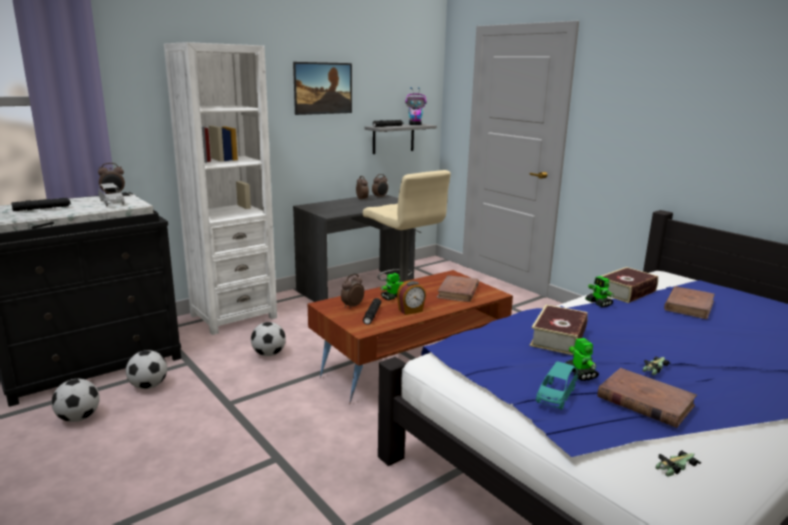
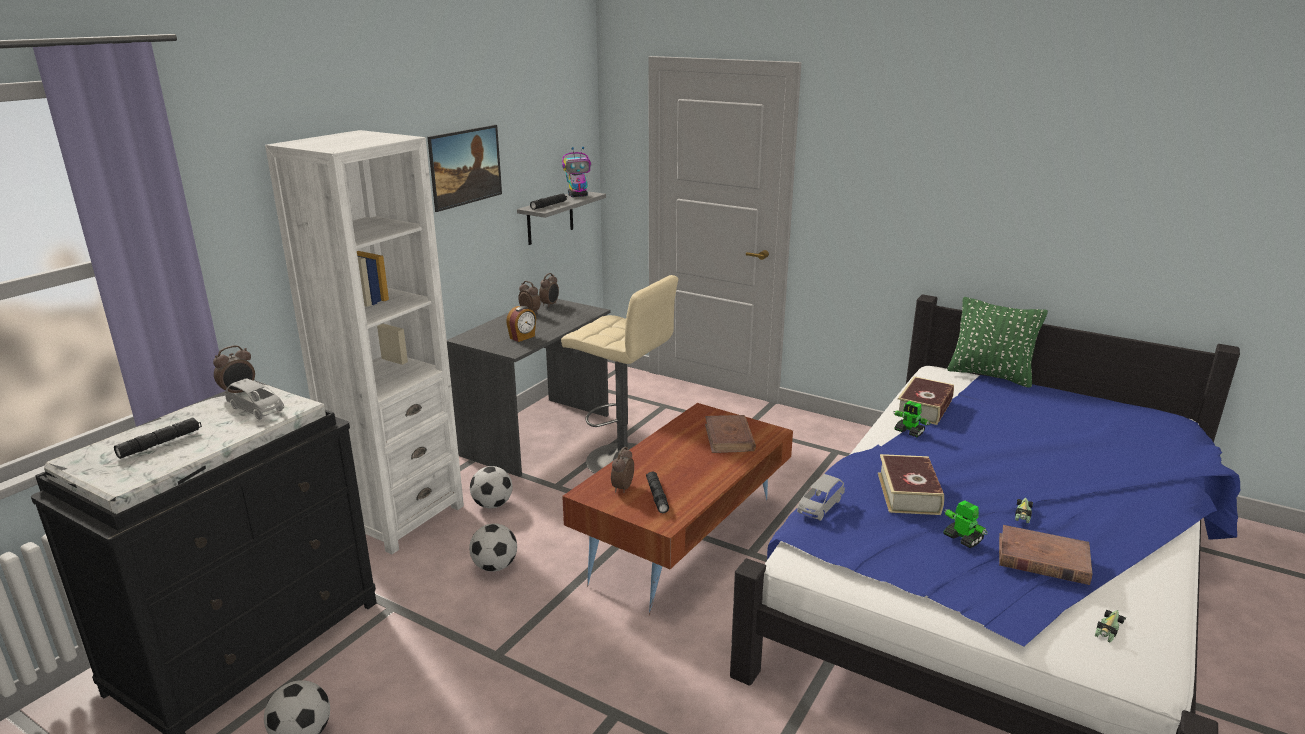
camera: 20 degrees left, 5 degrees up
(148, 386) = (364, 658): football -> football (492, 505)
(392, 297) = (659, 463): toy robot -> none
(411, 311) = (698, 480): alarm clock -> alarm clock (522, 337)
(475, 333) = (819, 507): none -> grey toy car
(556, 395) = (961, 574): turquoise toy car -> none
(689, 305) = (996, 416): brown book -> none
(709, 281) = (990, 375): none -> green pillow

